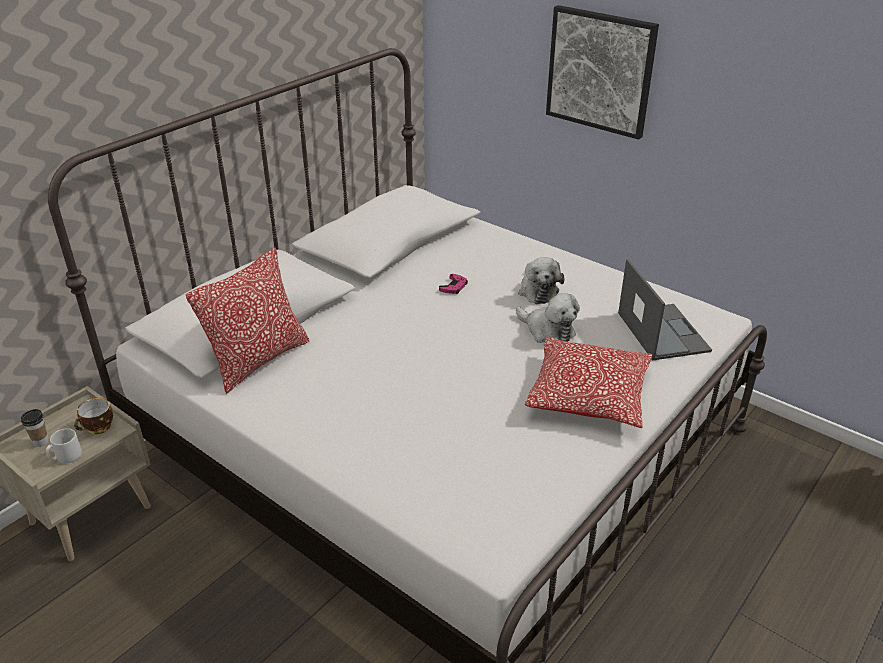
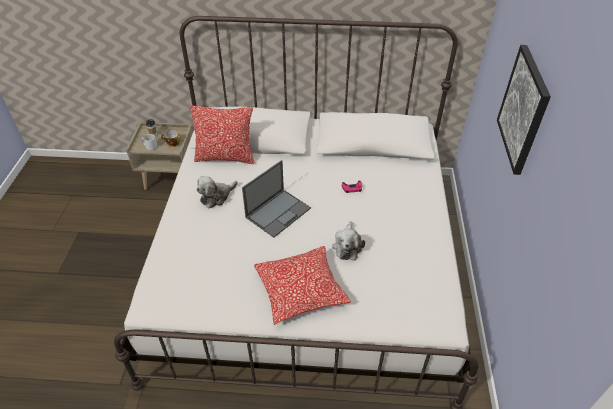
camera: 55 degrees right, 10 degrees up
(538, 291) = (385, 223): plush toy -> plush toy (216, 196)
(661, 331) = (399, 300): laptop -> laptop (278, 212)

